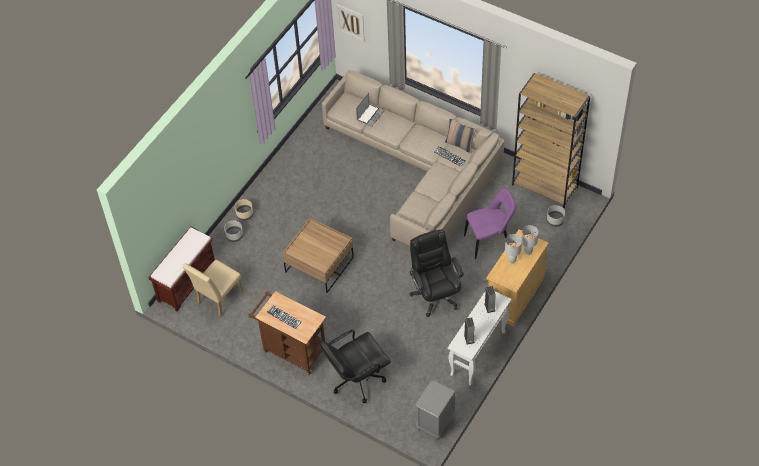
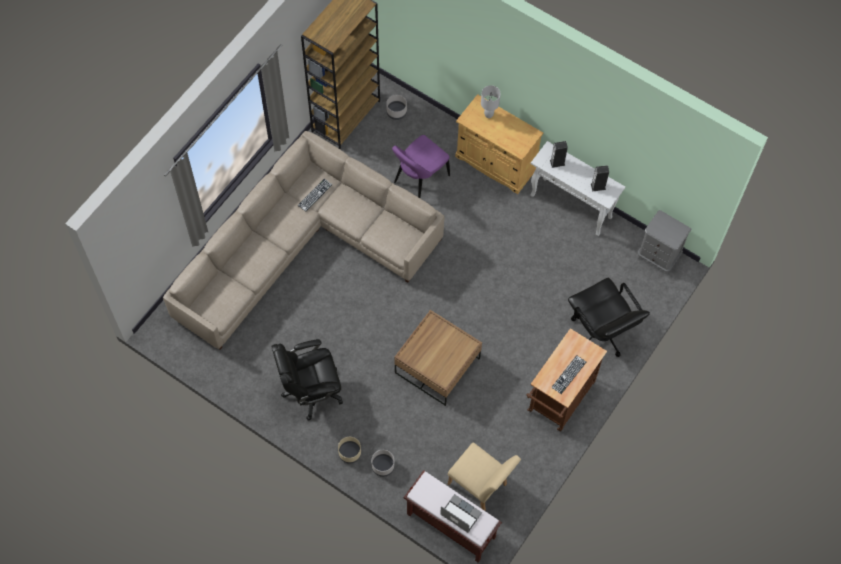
camera: 90 degrees left, 10 degrees up
(350, 22) = (133, 255): picture -> none
(370, 115) = (234, 279): laptop -> laptop (460, 514)
(435, 294) = (489, 242): black office chair -> black office chair (311, 391)
(460, 145) = (298, 182): pillow -> none
(489, 241) = (419, 180): purple chair -> purple chair turned 120 degrees counterclockwise
(512, 260) = (499, 131): white table lamp -> none

